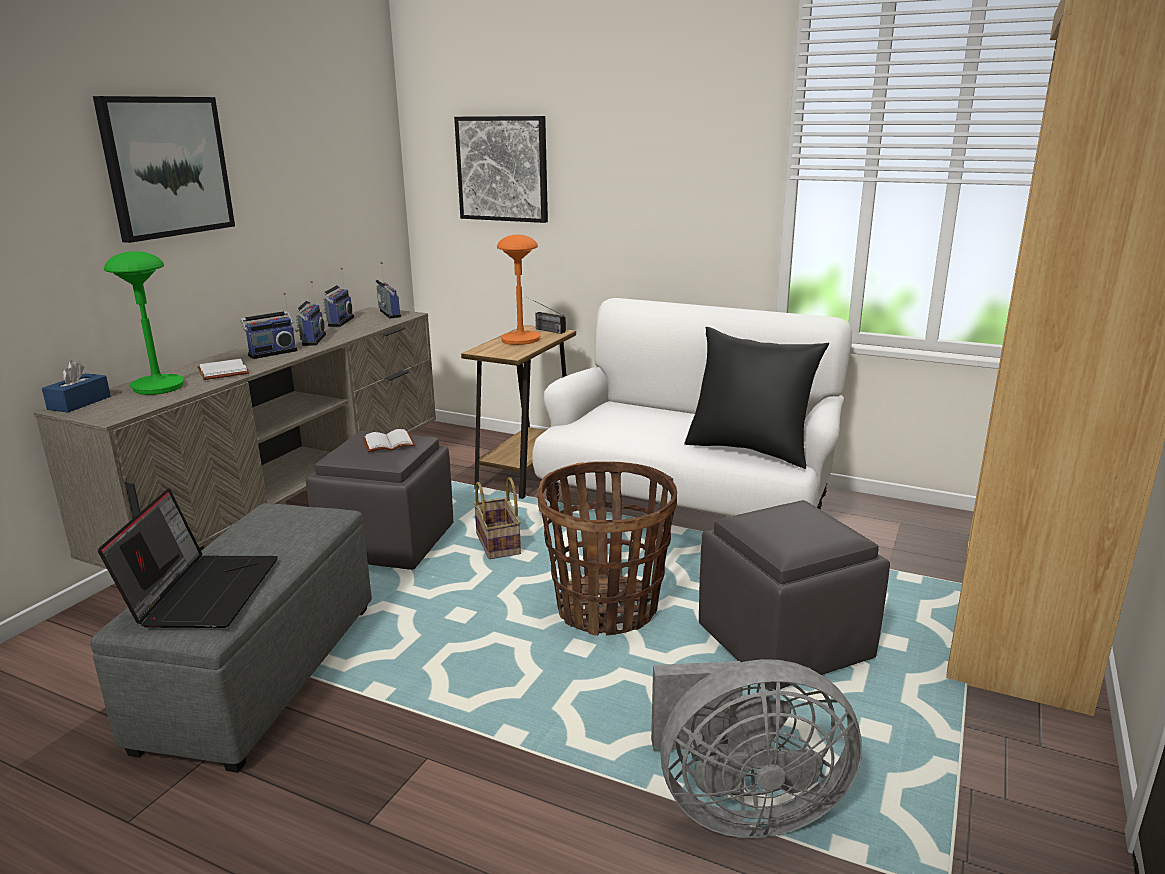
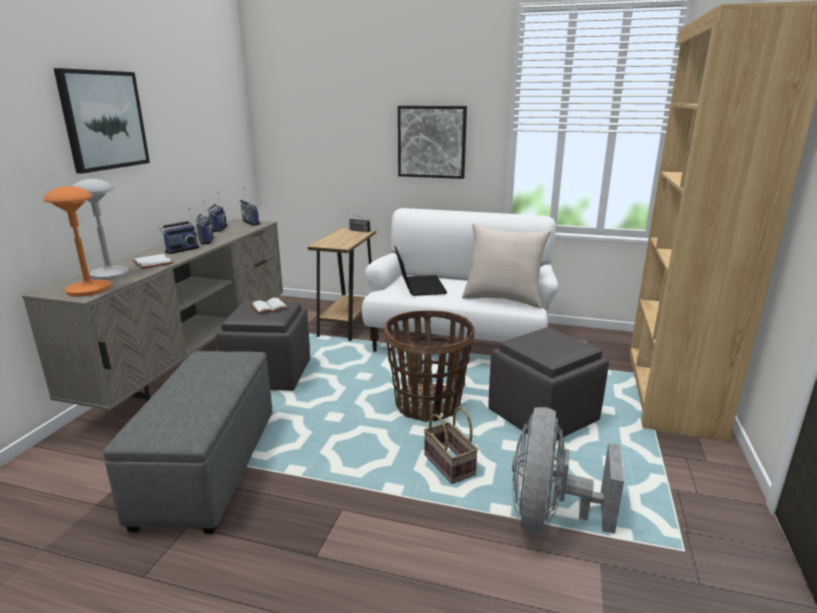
camera: 10 degrees left, 0 degrees up
(79, 403) = (55, 288): blue tissue box -> none
(158, 387) = (109, 274): green table lamp -> grey table lamp
(202, 591) = (176, 411): laptop -> laptop (419, 286)
(499, 545) = (345, 370): basket -> basket (451, 466)
(502, 169) = (321, 125): picture -> picture (431, 142)
(520, 339) = (343, 237): orange table lamp -> orange table lamp (89, 290)
(740, 807) = (549, 516): grey fan -> grey fan turned 120 degrees clockwise
(750, 450) = (503, 299): black pillow -> beige pillow

